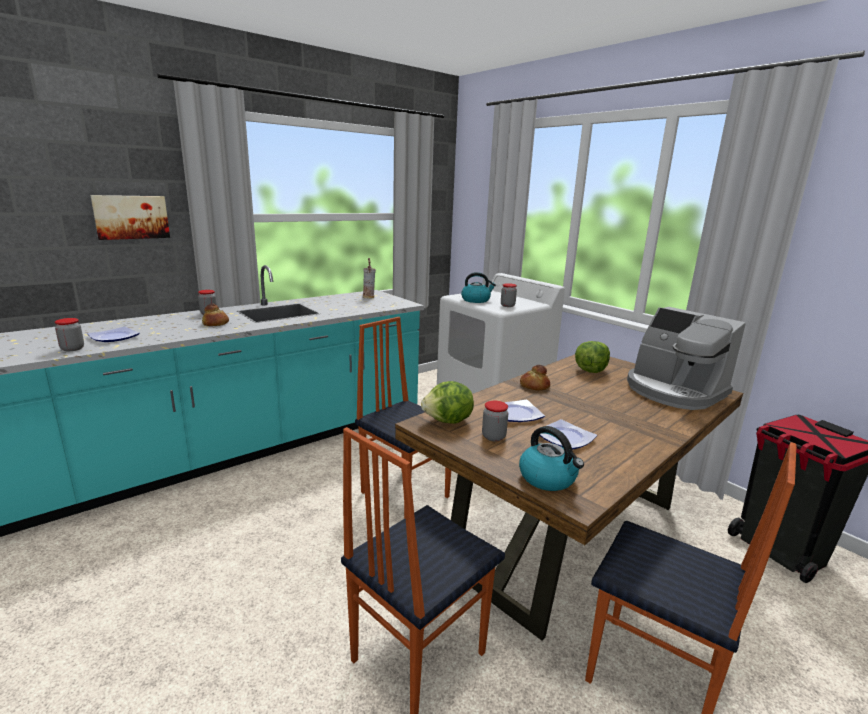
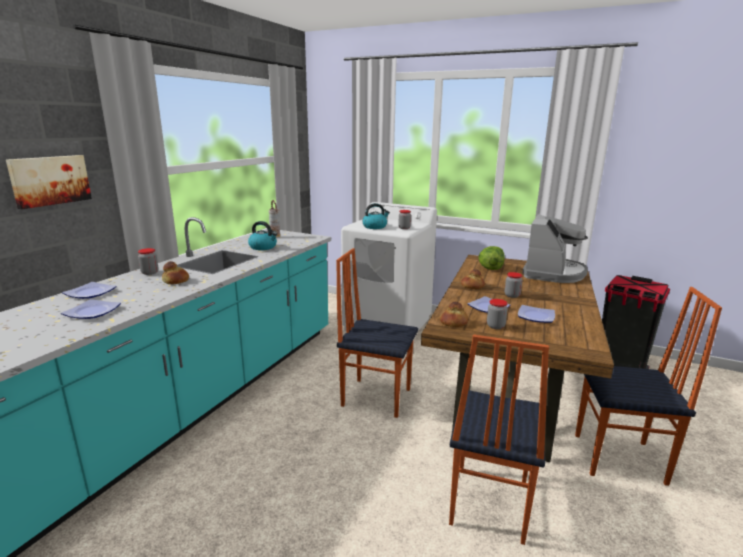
camera: 25 degrees left, 0 degrees up
(72, 349) = (66, 331): jar -> jar (512, 295)
(140, 322) = (90, 293): none -> plate
(448, 421) = (454, 323): lettuce -> bread
(548, 478) = (560, 344): kettle -> kettle (263, 247)
(673, 391) = (552, 273): coffee machine -> coffee machine turned 90 degrees counterclockwise

